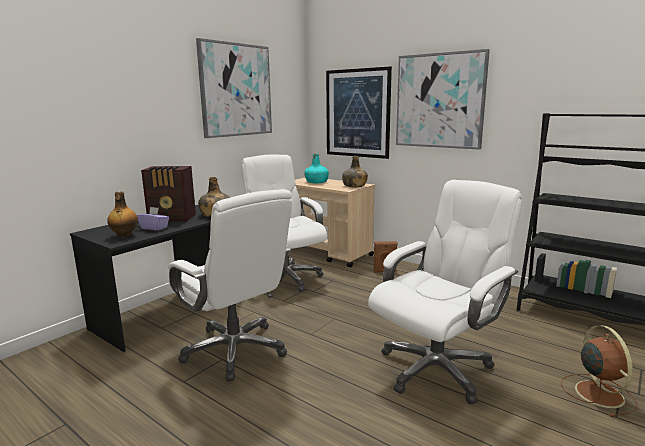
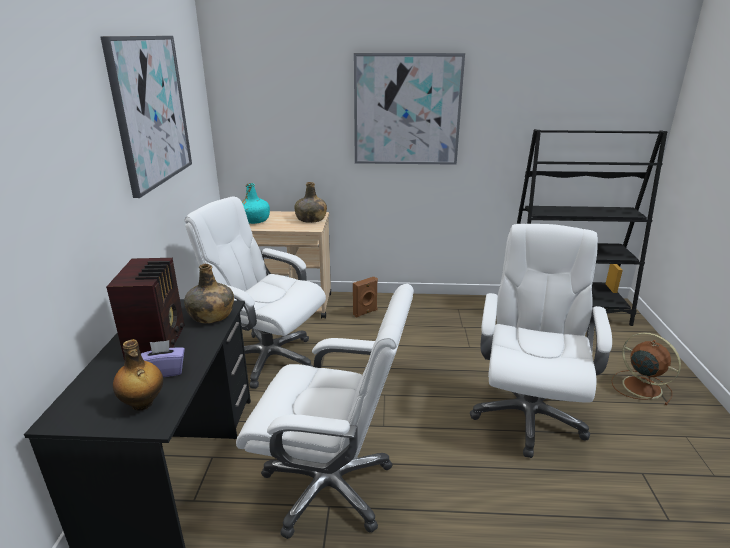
camera: 35 degrees left, 10 degrees up
(173, 218) = (158, 341): radio -> radio turned 60 degrees counterclockwise
(357, 113) = (295, 124): picture -> none

